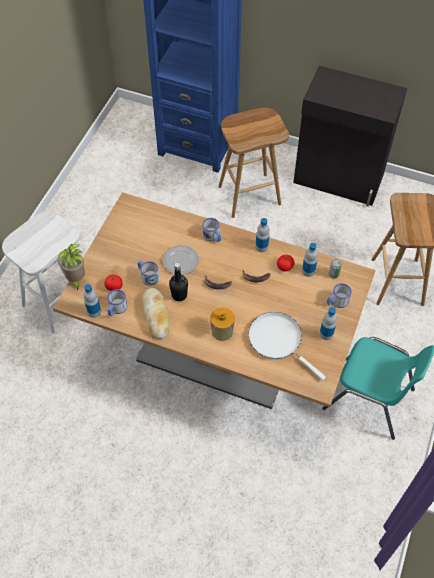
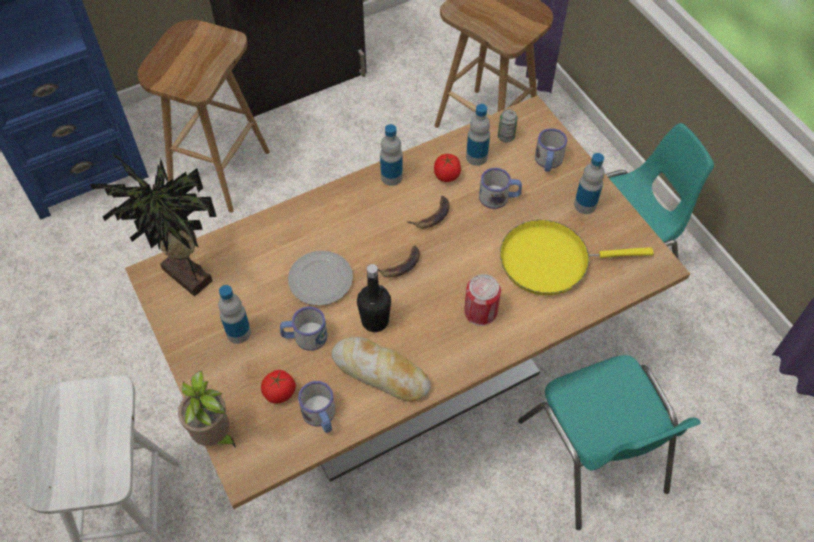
camera: 50 degrees left, 0 degrees up
(94, 311) = (296, 450): bottle -> bottle (238, 332)
(136, 215) = (185, 278): none -> potted plant
(213, 236) = (319, 216): mug -> mug (499, 197)
(222, 331) = (480, 312): soap dispenser -> can
(248, 465) = (593, 458): none -> turquoise chair
(278, 340) = (551, 261): white frying pan -> yellow frying pan

